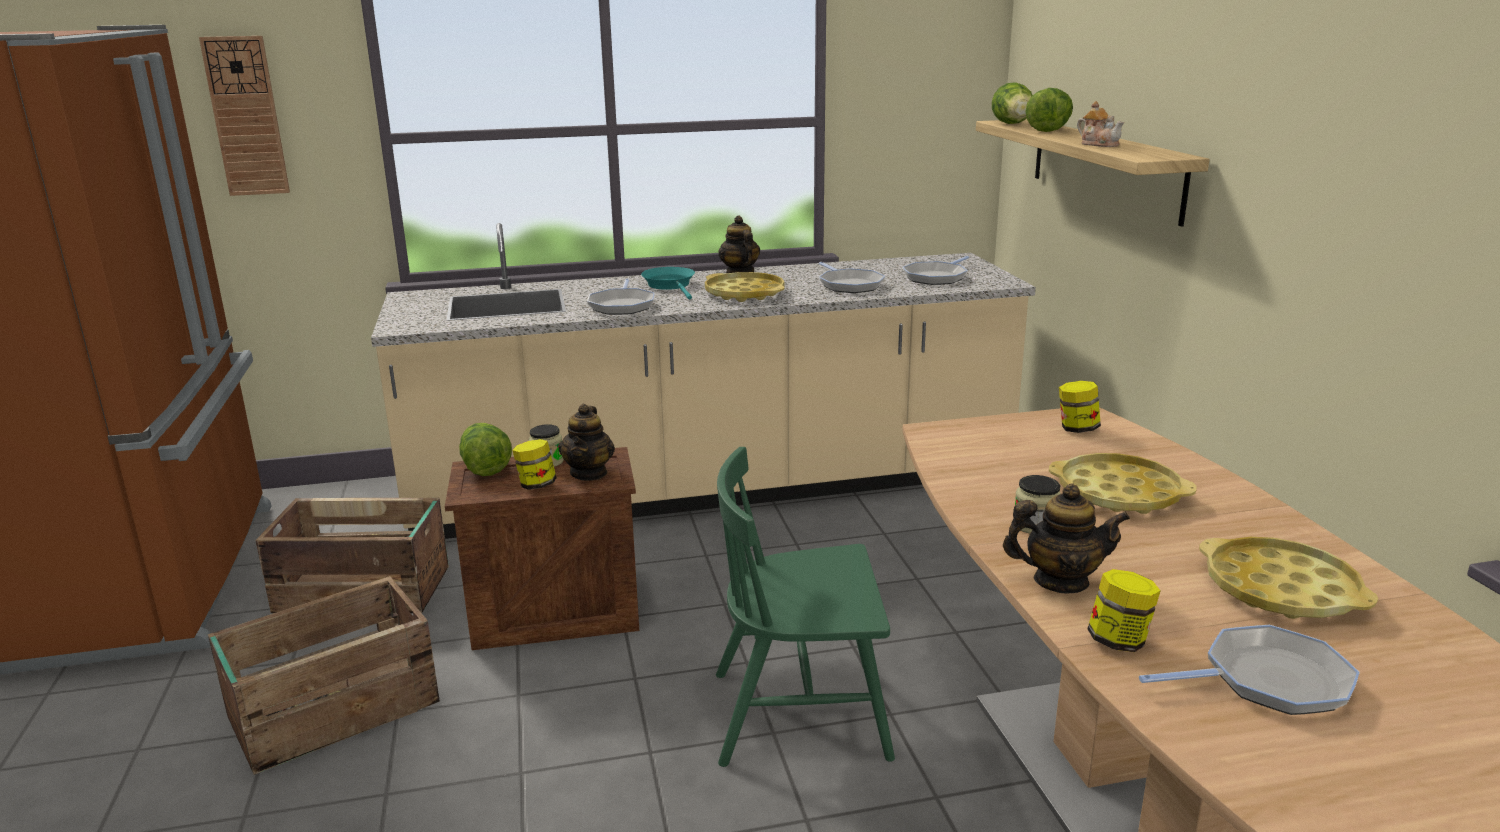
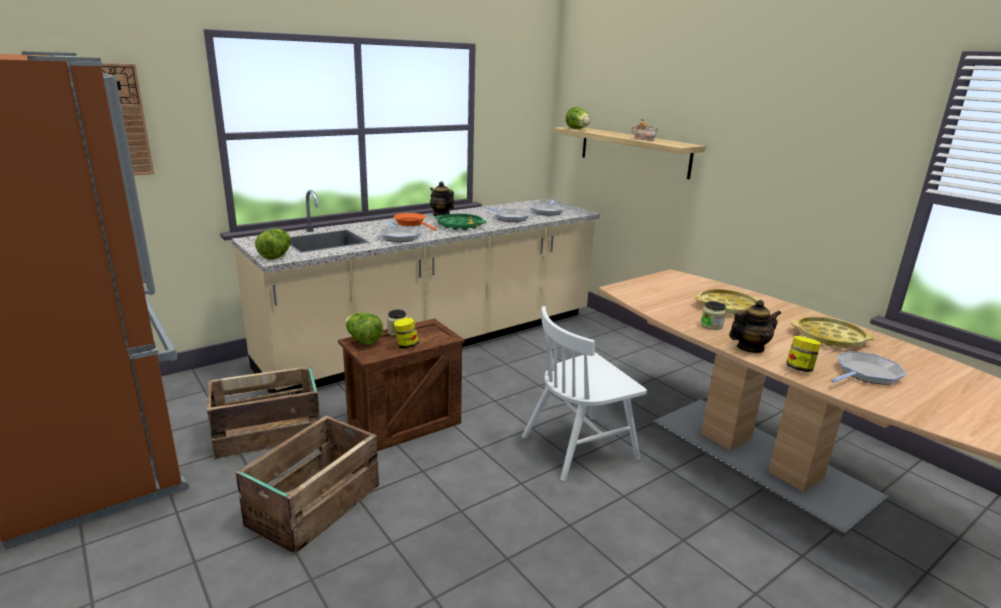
camera: 25 degrees left, 0 degrees up
(589, 473) = (429, 335): teapot -> none
(670, 285) = (412, 224): turquoise frying pan -> orange frying pan
(744, 293) = (460, 225): yellow tray -> green tray
(801, 714) = (579, 447): green chair -> white chair
(1049, 130) = (602, 132): lettuce -> lettuce (276, 256)
(1077, 429) = (677, 281): jar -> none

